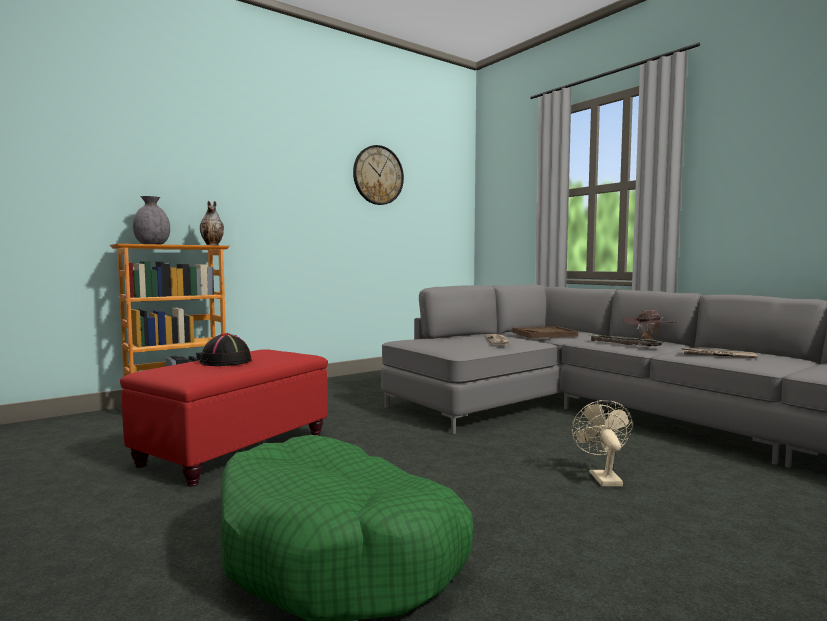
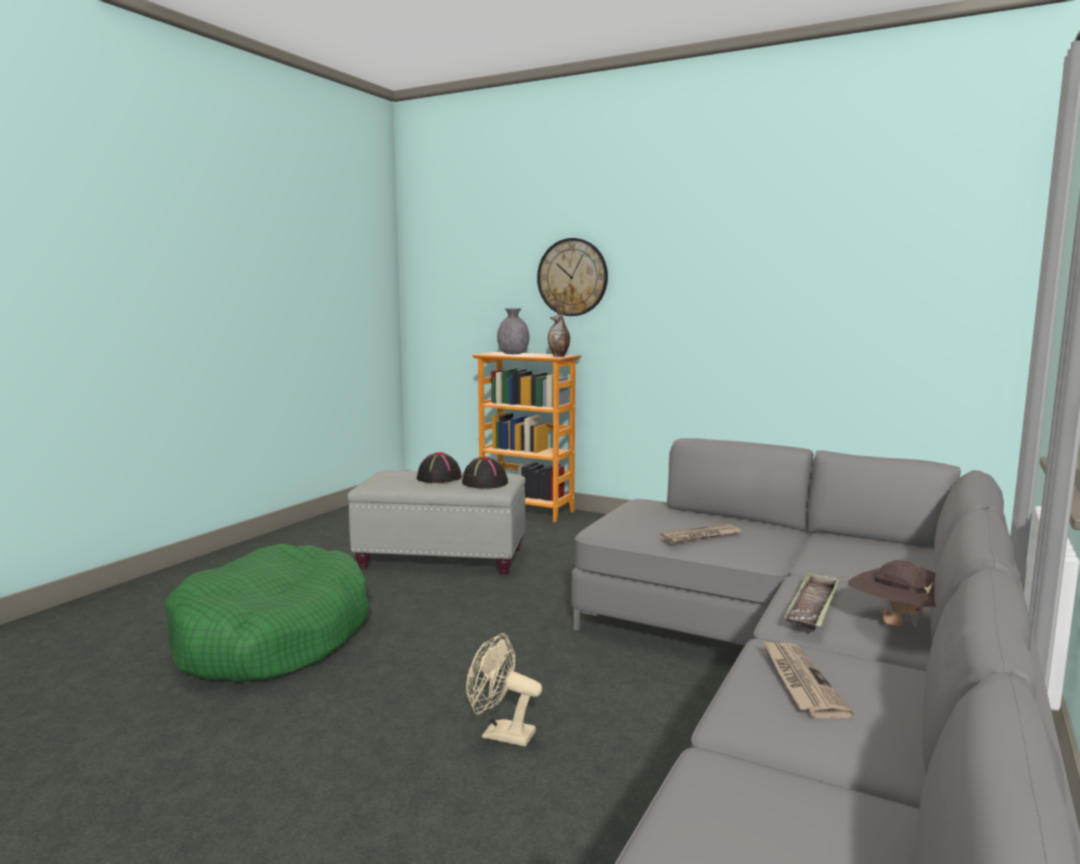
camera: 65 degrees right, 5 degrees up
(236, 448) = (443, 558): red ottoman -> grey ottoman
(276, 355) = (484, 483): none -> black hat
(378, 175) = (812, 250): wall clock -> wall clock (572, 277)
(544, 334) = (829, 553): brown tray -> none
(602, 477) = (500, 734): beige fan -> beige fan turned 135 degrees counterclockwise

